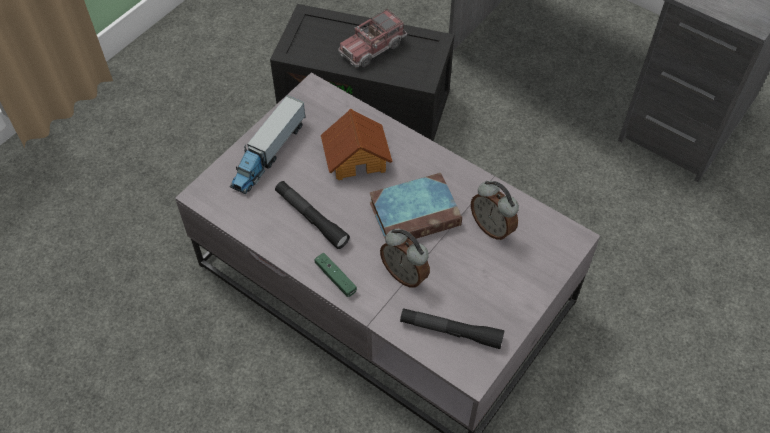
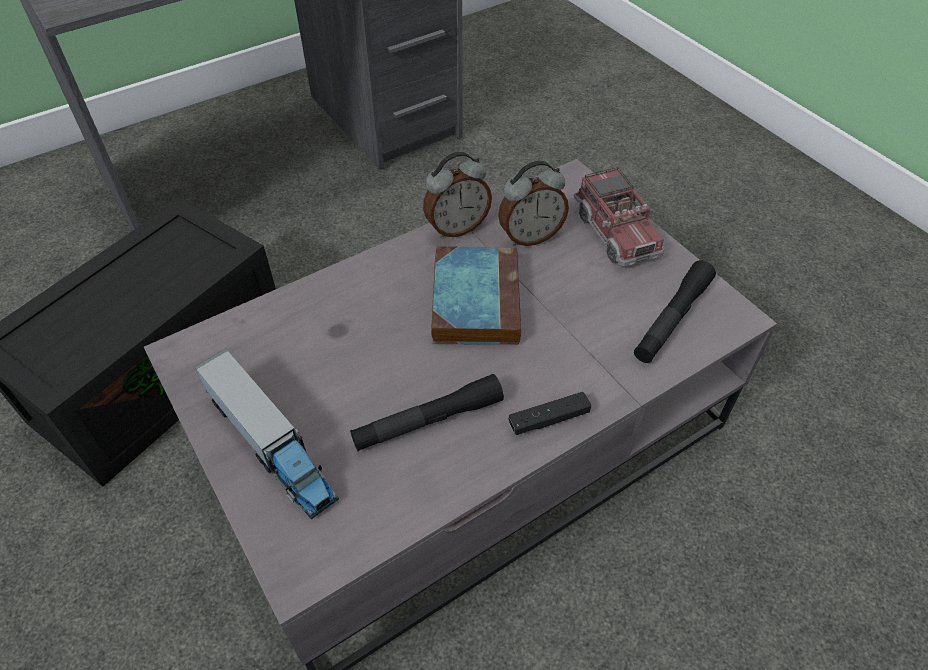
camera: 70 degrees left, 5 degrees down
(335, 278) = (548, 419): green game controller -> black game controller
(357, 157) = (345, 336): toy house -> none
(372, 47) = (133, 283): toy truck -> toy truck (616, 232)
(405, 274) = (570, 339): alarm clock -> alarm clock (456, 227)

